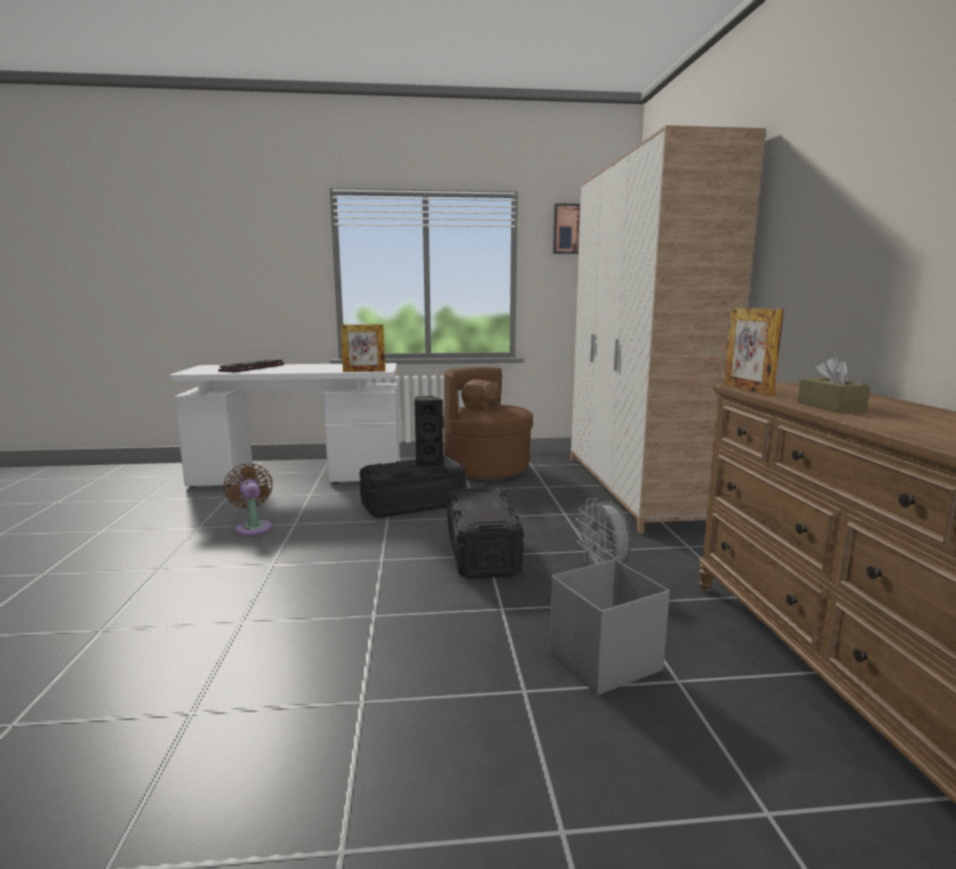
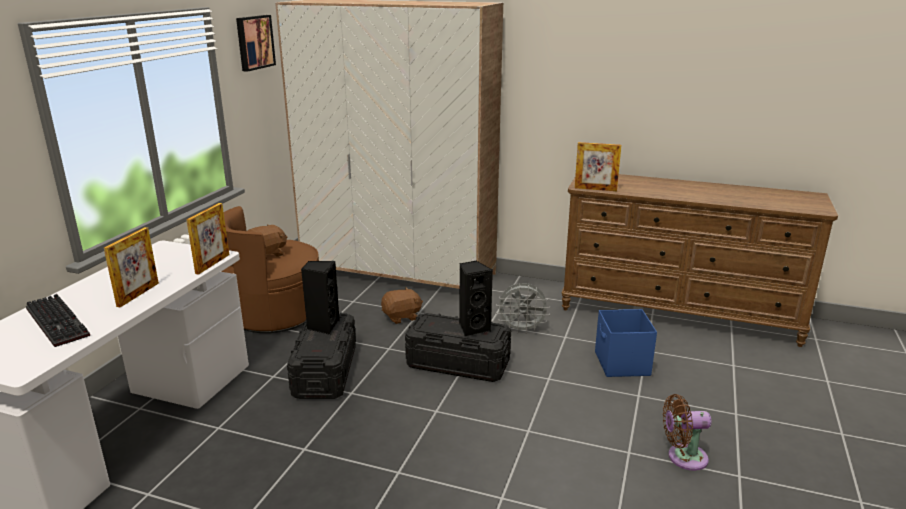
camera: 65 degrees left, 10 degrees up
(253, 527) = (285, 478): brown fan -> brown fan (683, 457)
(300, 370) = (138, 294): none -> picture frame
(487, 509) = (473, 328): none -> black speaker
(544, 509) = (402, 317): none -> brown plush toy
(603, 661) = (621, 364): grey storage box -> blue storage box
(830, 406) = (653, 191): brown tissue box -> none

